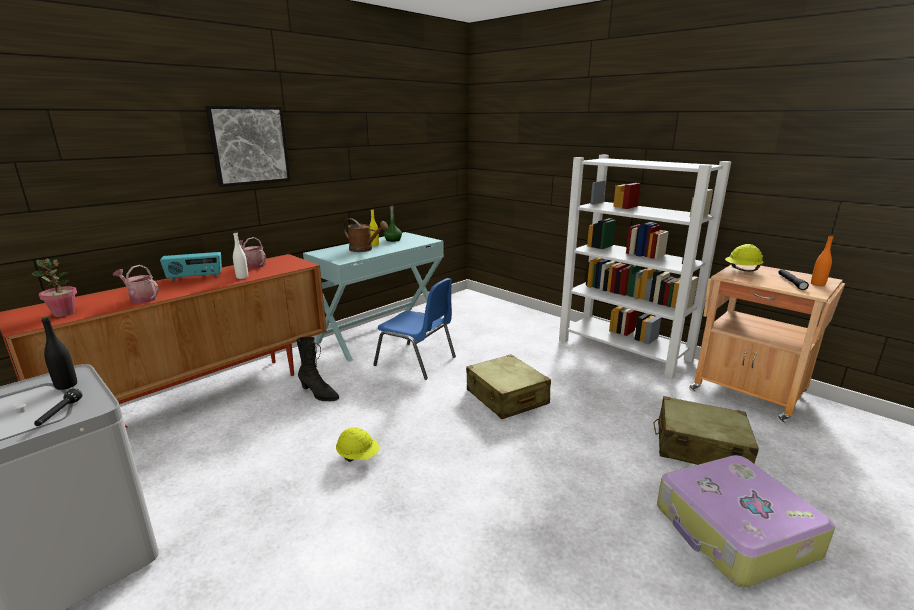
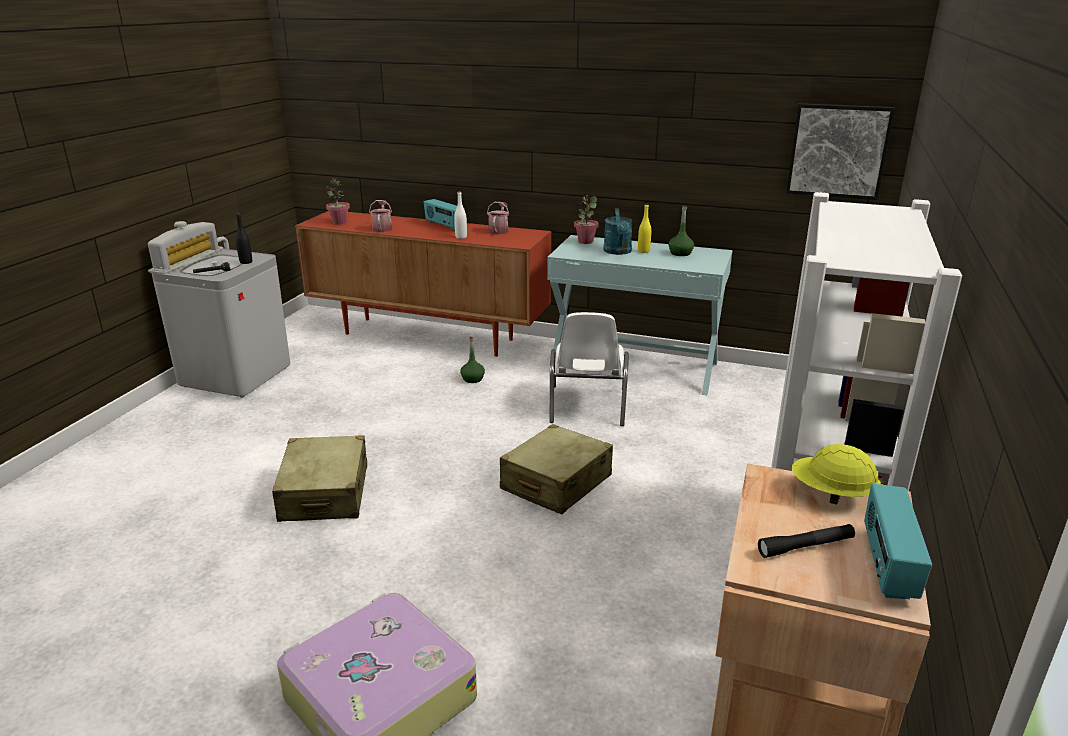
camera: 65 degrees right, 5 degrees up
(249, 145) = (530, 104): picture -> picture (838, 151)
(319, 394) = (473, 379): black boot -> green bottle
(327, 252) = (585, 241): none -> potted plant
(358, 457) = (387, 429): yellow hard hat -> none
(364, 249) = (618, 252): brown watering can -> turquoise watering can
(416, 361) = (587, 406): blue chair -> white chair
(700, 448) = (551, 666): beige suitcase -> beige suitcase (325, 493)
(800, 275) = (887, 565): none -> radio
(817, 284) = (831, 580): orange bottle -> none

